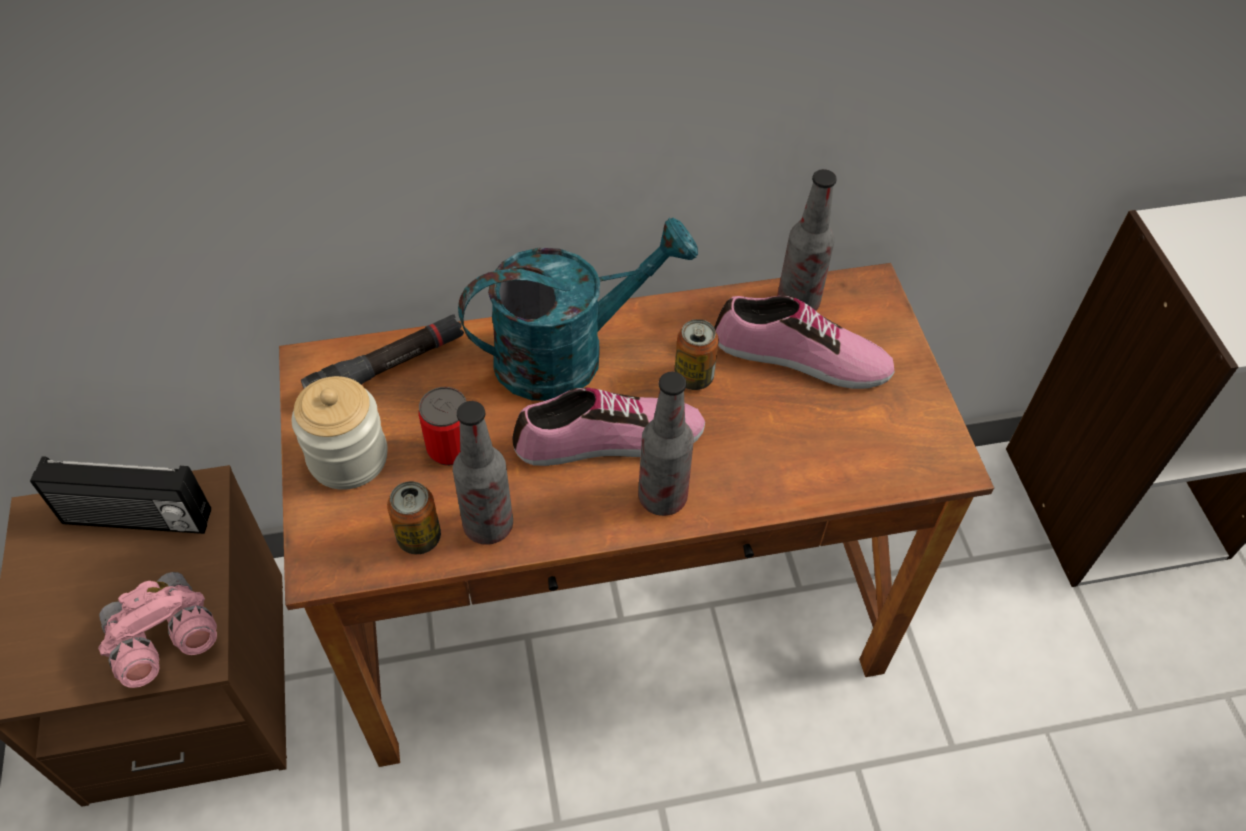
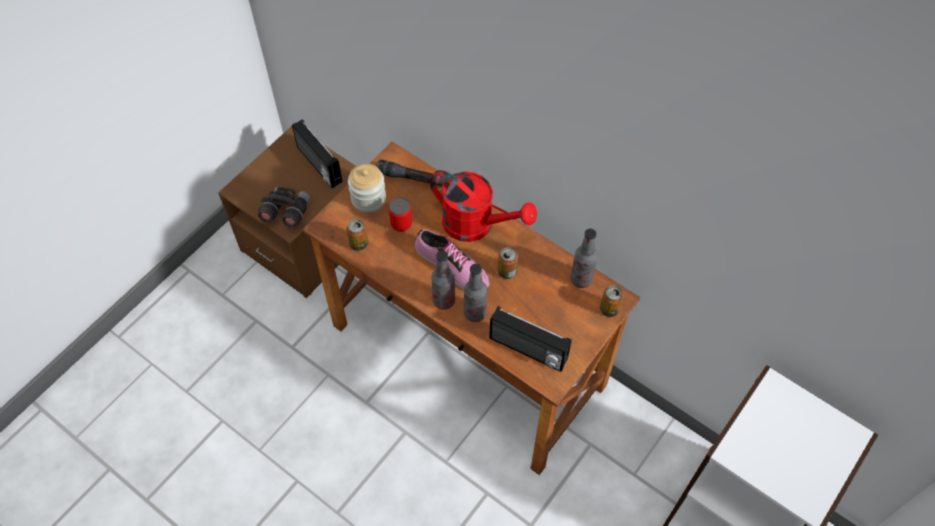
camera: 50 degrees right, 5 degrees up
(163, 640) = (286, 213): pink binoculars -> grey binoculars
(488, 525) = (382, 259): bottle -> bottle (475, 313)
(568, 353) = (477, 225): turquoise watering can -> red watering can
(801, 358) = (553, 299): shoe -> none
(862, 454) = (527, 350): none -> radio
(880, 308) = (609, 309): none -> can

